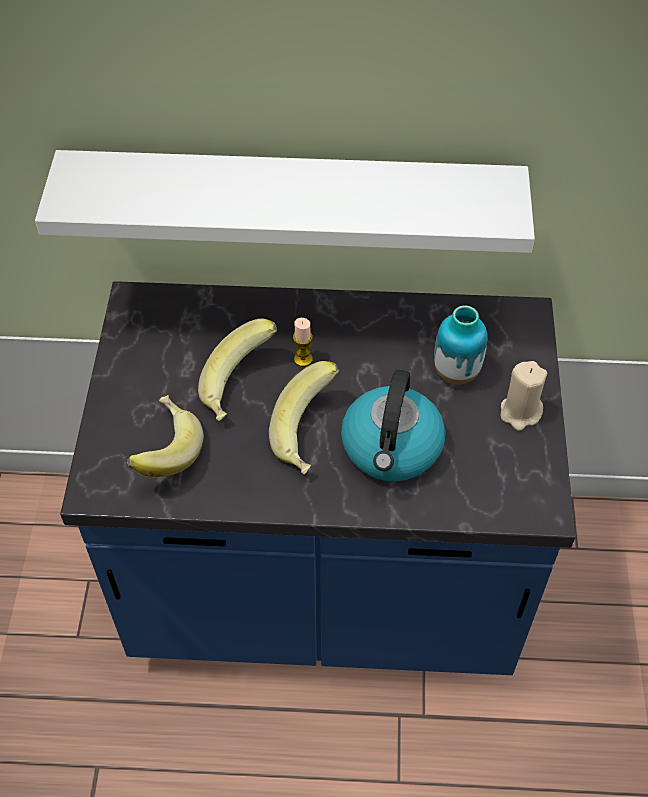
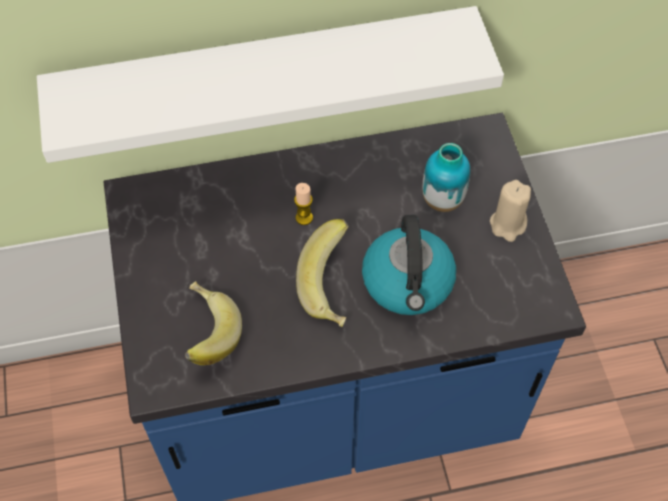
camera: 15 degrees left, 5 degrees up
(241, 387) = (256, 257): banana -> none

